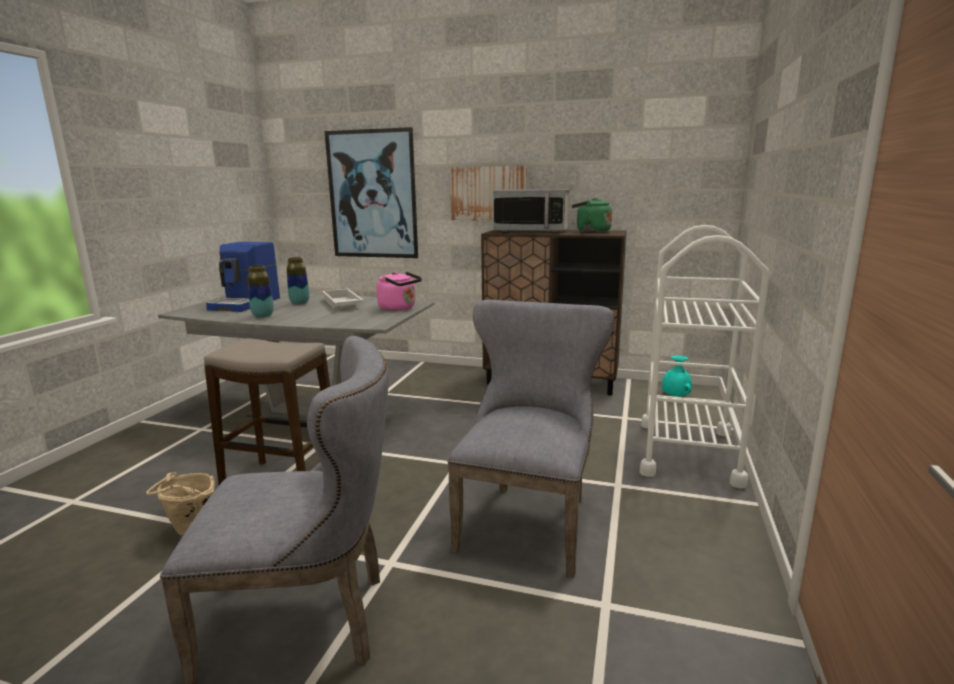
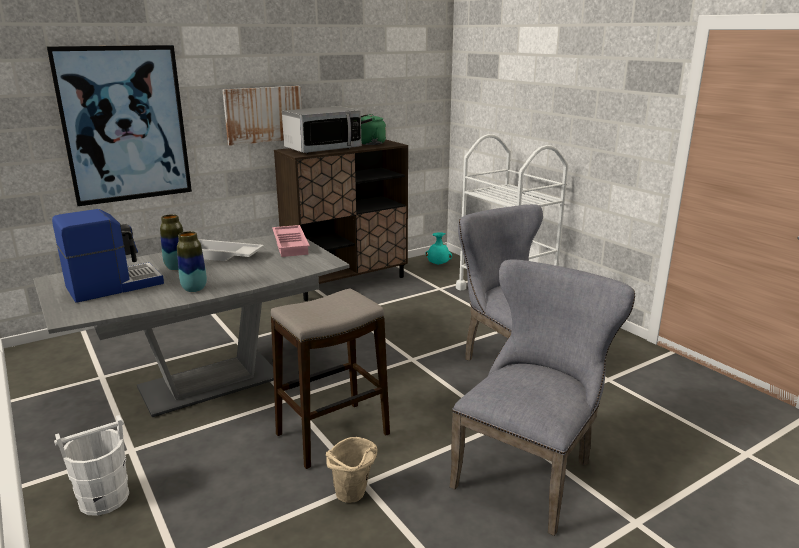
camera: 50 degrees left, 5 degrees up
(138, 447) = (103, 499): none -> white bucket
(246, 303) = (113, 285): coffee machine -> coffee machine turned 90 degrees counterclockwise
(399, 308) = (291, 245): pink kettle -> pink tray

